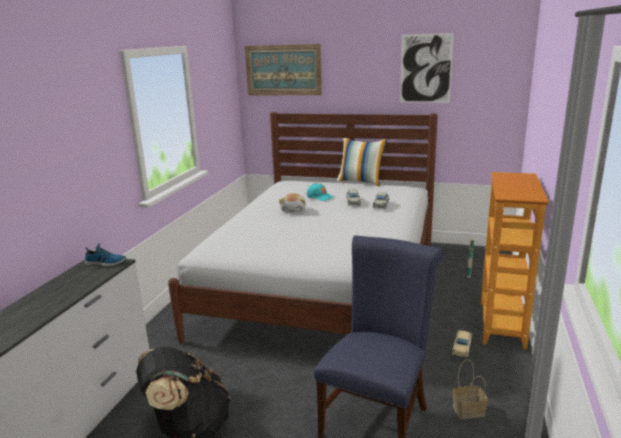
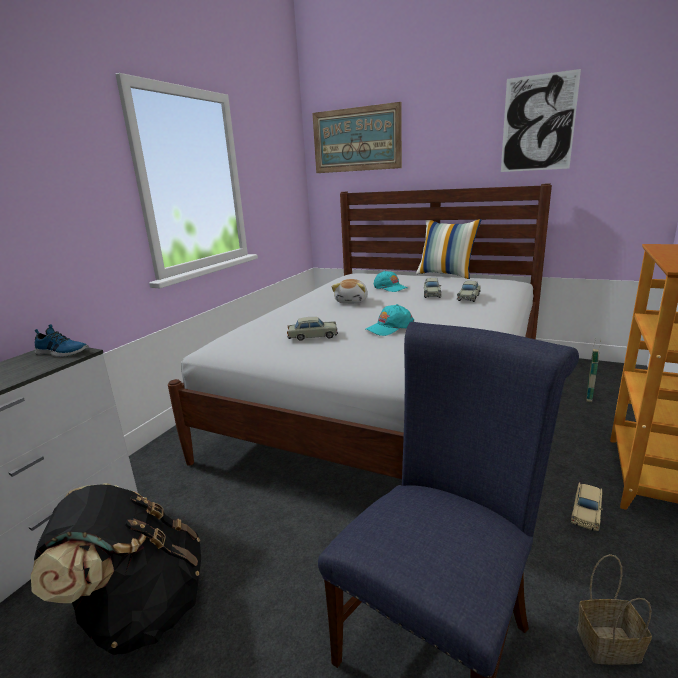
camera: 10 degrees right, 0 degrees up
(275, 241) = (312, 336): none -> beige toy car
(329, 232) = (390, 328): none -> turquoise cap

